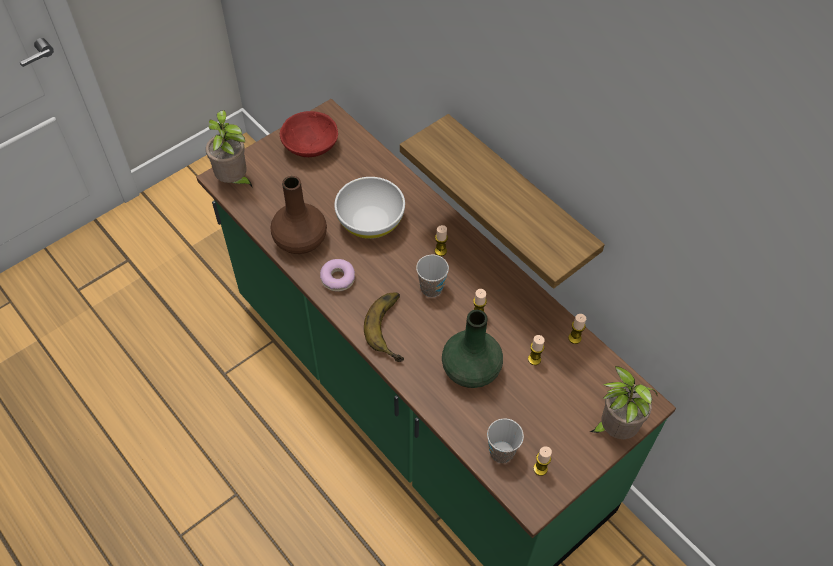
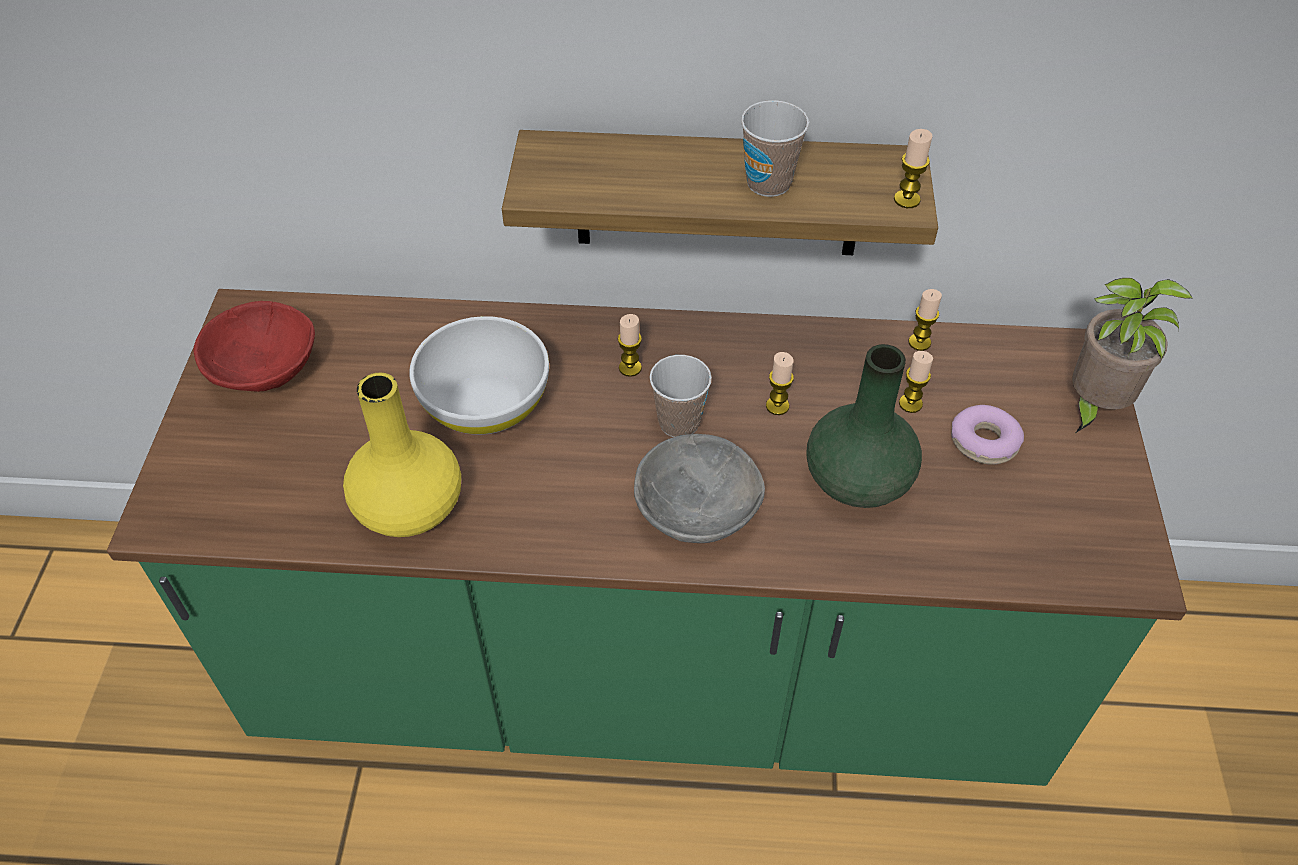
camera: 45 degrees left, 5 degrees down
(234, 181) = (189, 507): potted plant -> none
(301, 241) = (411, 507): brown vase -> yellow vase
(338, 278) = (533, 513): donut -> donut (984, 442)
(394, 328) = (695, 513): banana -> grey bowl
(501, 452) = (1024, 546): cup -> cup (768, 183)
(540, 469) = (1088, 525): candle -> candle (907, 199)

